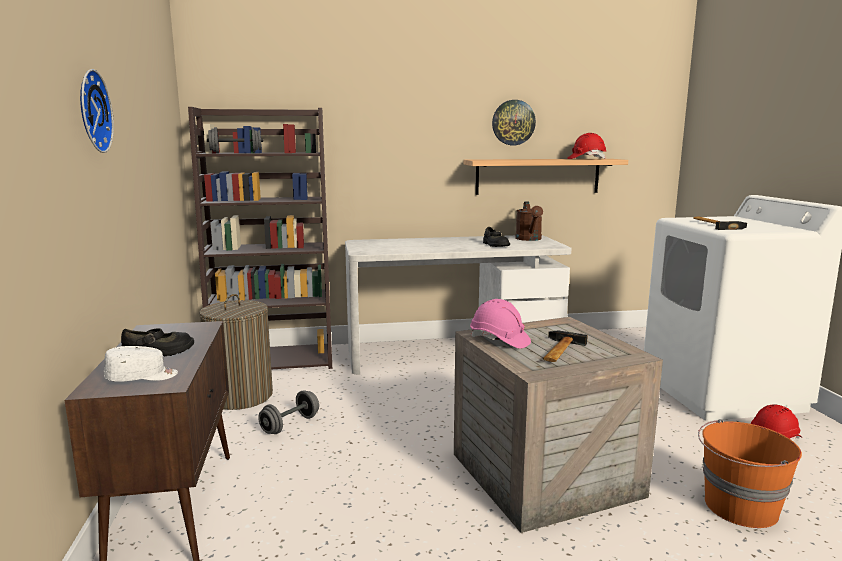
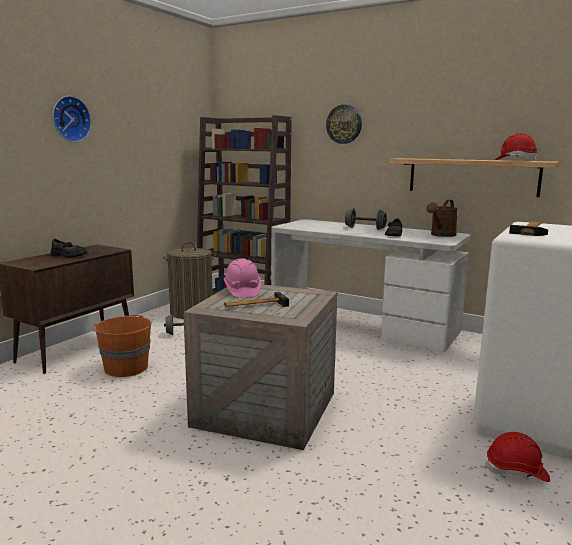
camera: 40 degrees right, 0 degrees up
(142, 377) = (36, 262): white cap -> none
(236, 153) = (228, 148): grey dumbbell -> grey dumbbell (365, 228)
(513, 122) = (449, 124): wall clock -> wall clock (344, 124)
(739, 507) = (358, 488): orange bucket -> orange bucket (125, 368)

